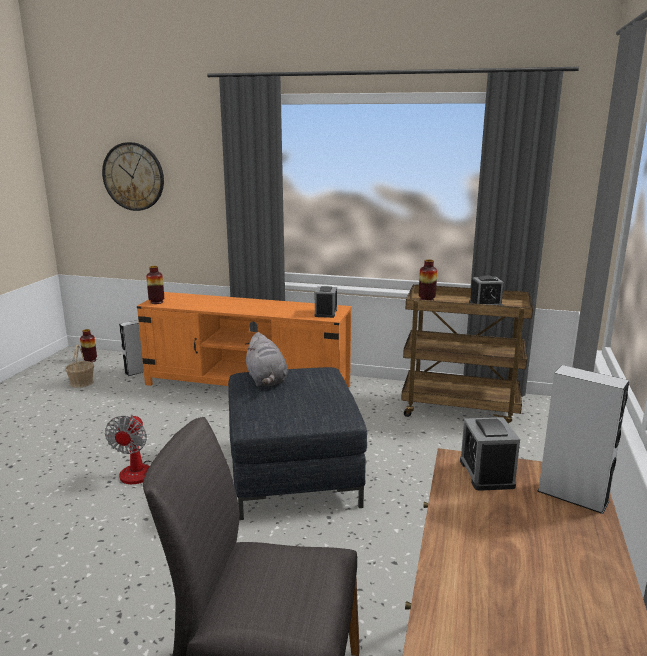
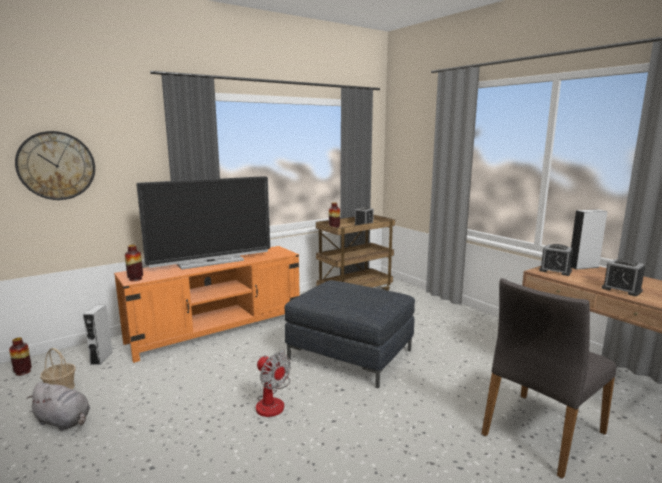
camera: 50 degrees left, 5 degrees down
(243, 304) = (211, 262): none -> television
(266, 380) = (323, 296): grey plush toy -> grey plush toy (64, 422)
(326, 313) = (277, 252): alarm clock -> alarm clock (621, 289)

